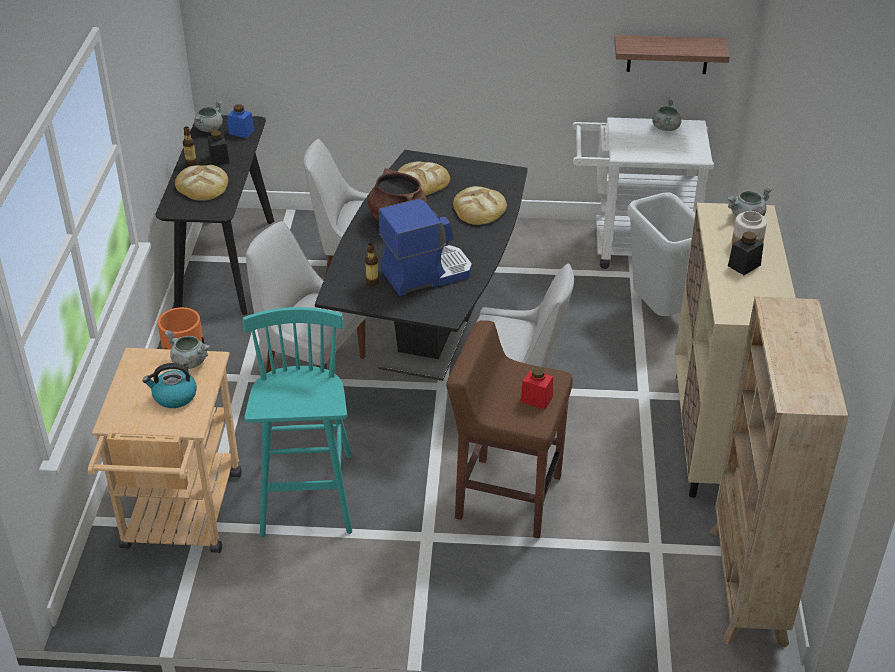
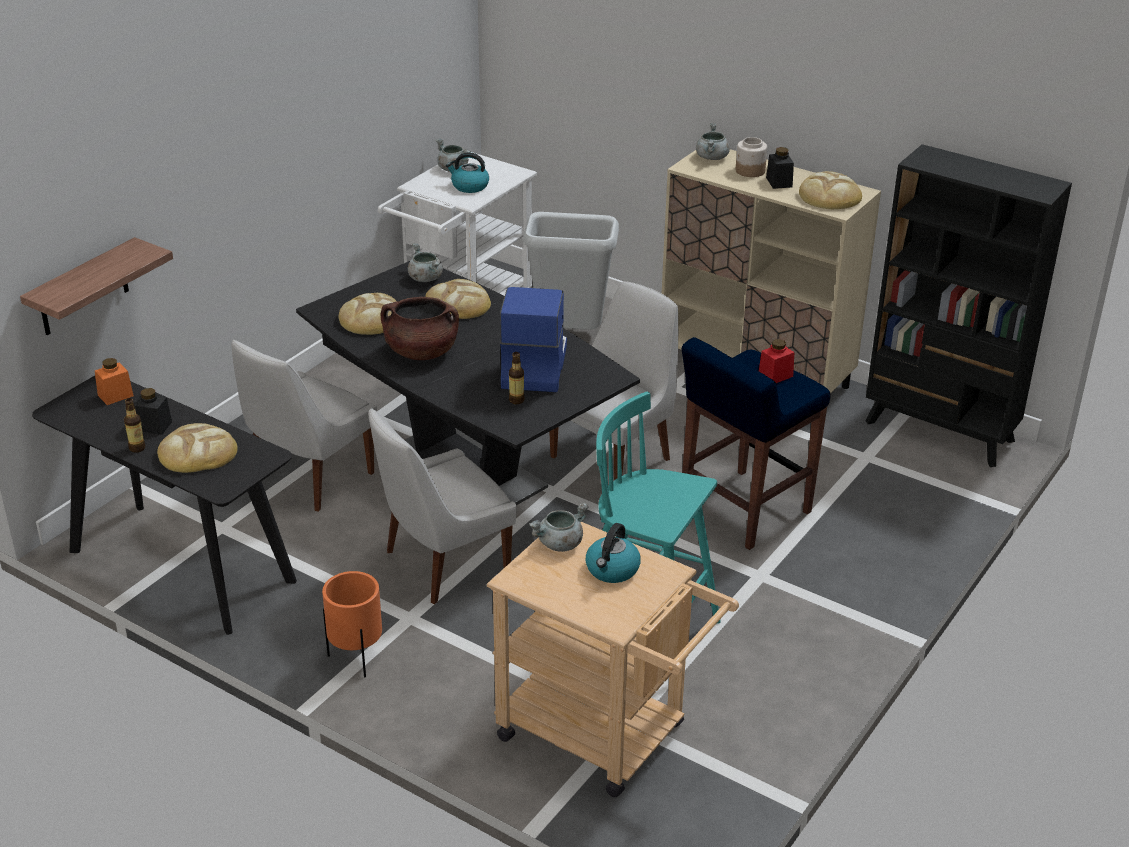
camera: 60 degrees left, 5 degrees down
(209, 128) = (75, 414): grey cooking pot -> grey cooking pot (425, 278)
(241, 132) = (115, 395): blue jar -> orange jar
(506, 496) = (743, 510): brown stool -> blue stool
(647, 145) = (469, 186): none -> kettle
(668, 54) = (426, 94): shelf -> shelf (83, 289)
(746, 586) = (940, 432): beige bookcase -> black bookcase
(752, 300) = (829, 196): none -> bread

